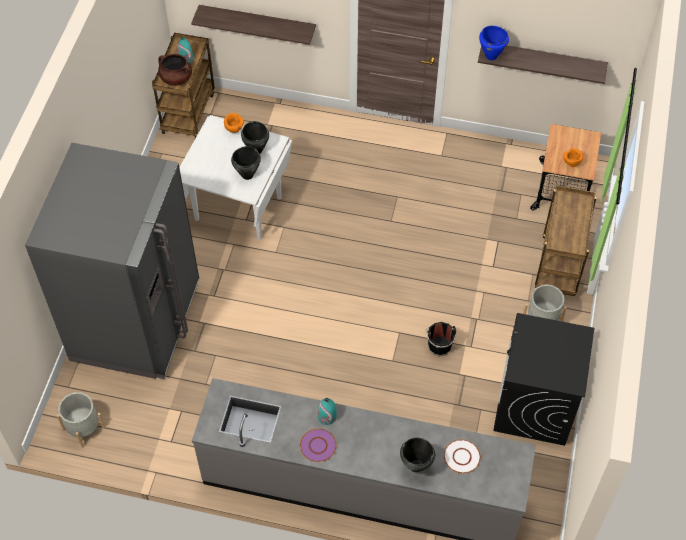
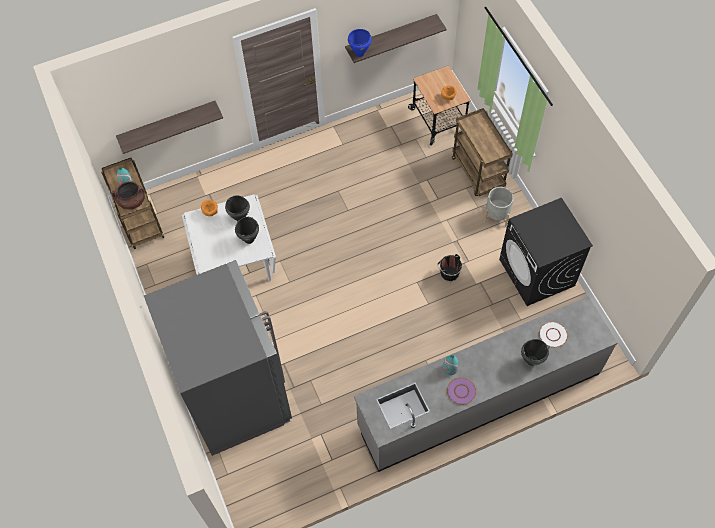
camera: 35 degrees left, 5 degrees up
(84, 428) = (264, 494): grey planter -> none

